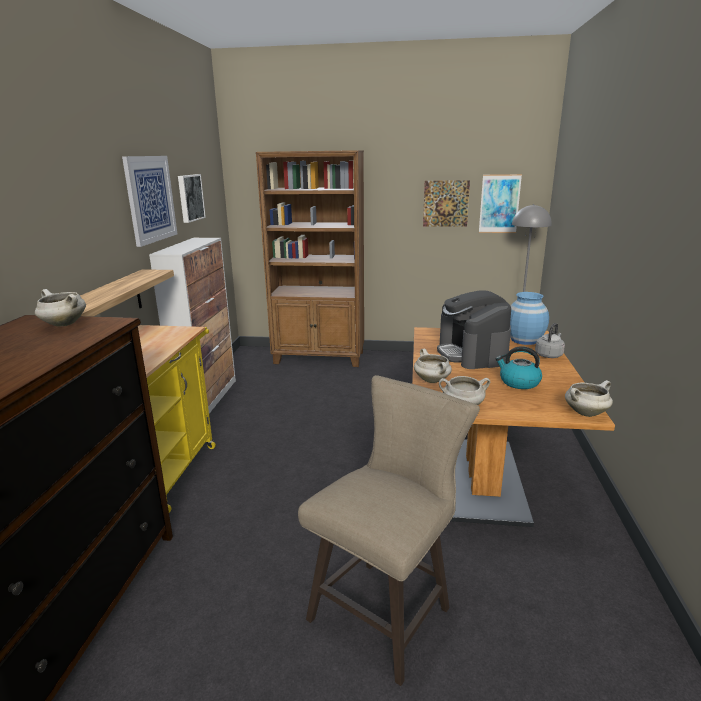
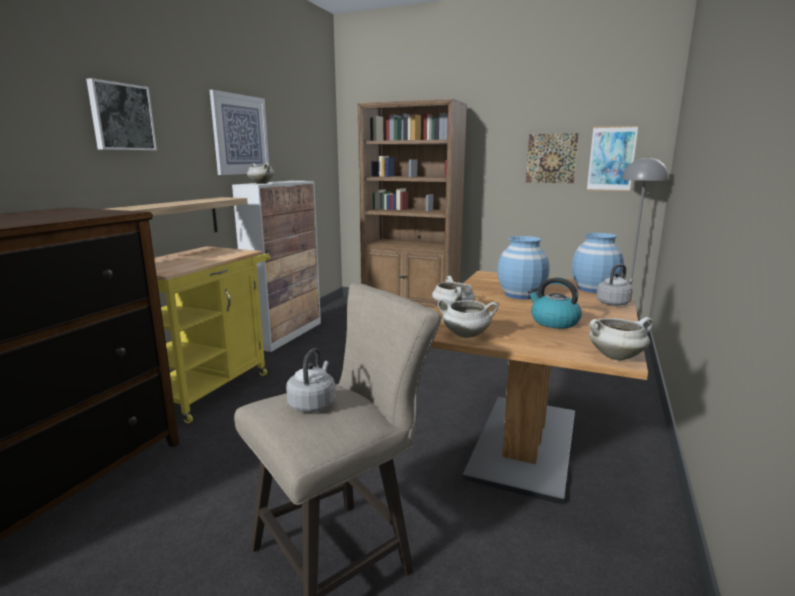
camera: 15 degrees right, 5 degrees down
(63, 324) = (82, 211): white cooking pot -> white cooking pot (261, 183)
(190, 197) = (291, 143): picture -> picture (121, 117)
(373, 492) = (313, 404): none -> grey kettle
(472, 354) = (520, 295): coffee machine -> blue vase

